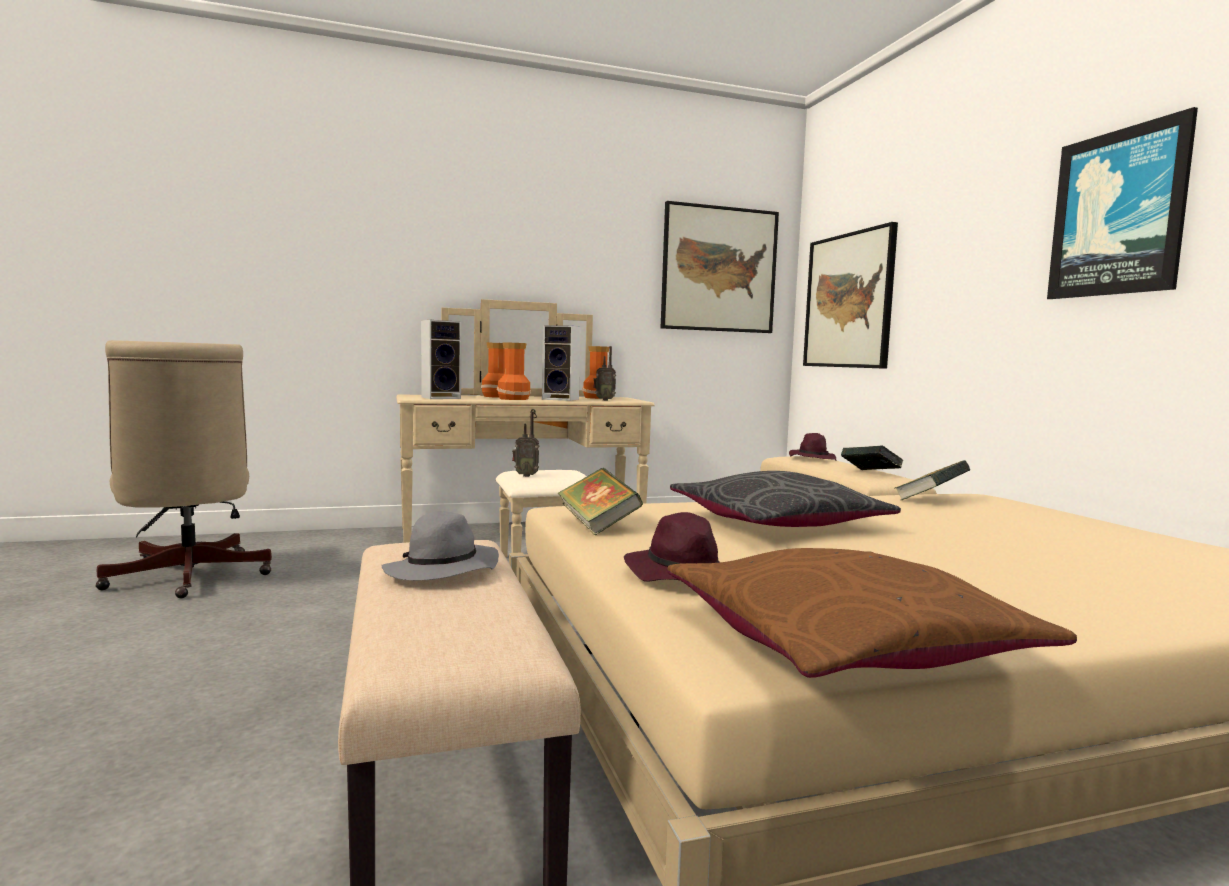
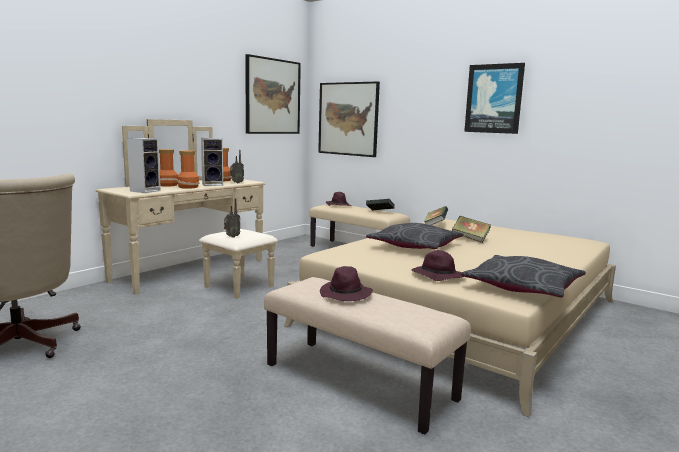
camera: 35 degrees left, 5 degrees up
(442, 571) = (346, 294): grey hat -> purple hat
(598, 525) = (357, 260): book -> book (470, 239)
(843, 641) = (522, 287): brown pillow -> grey pillow

